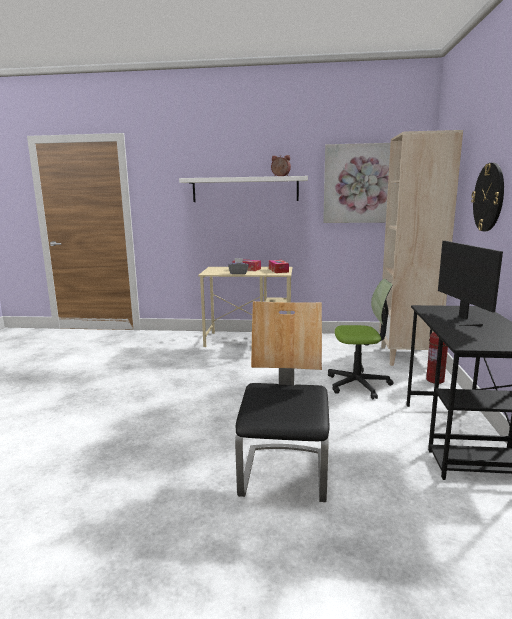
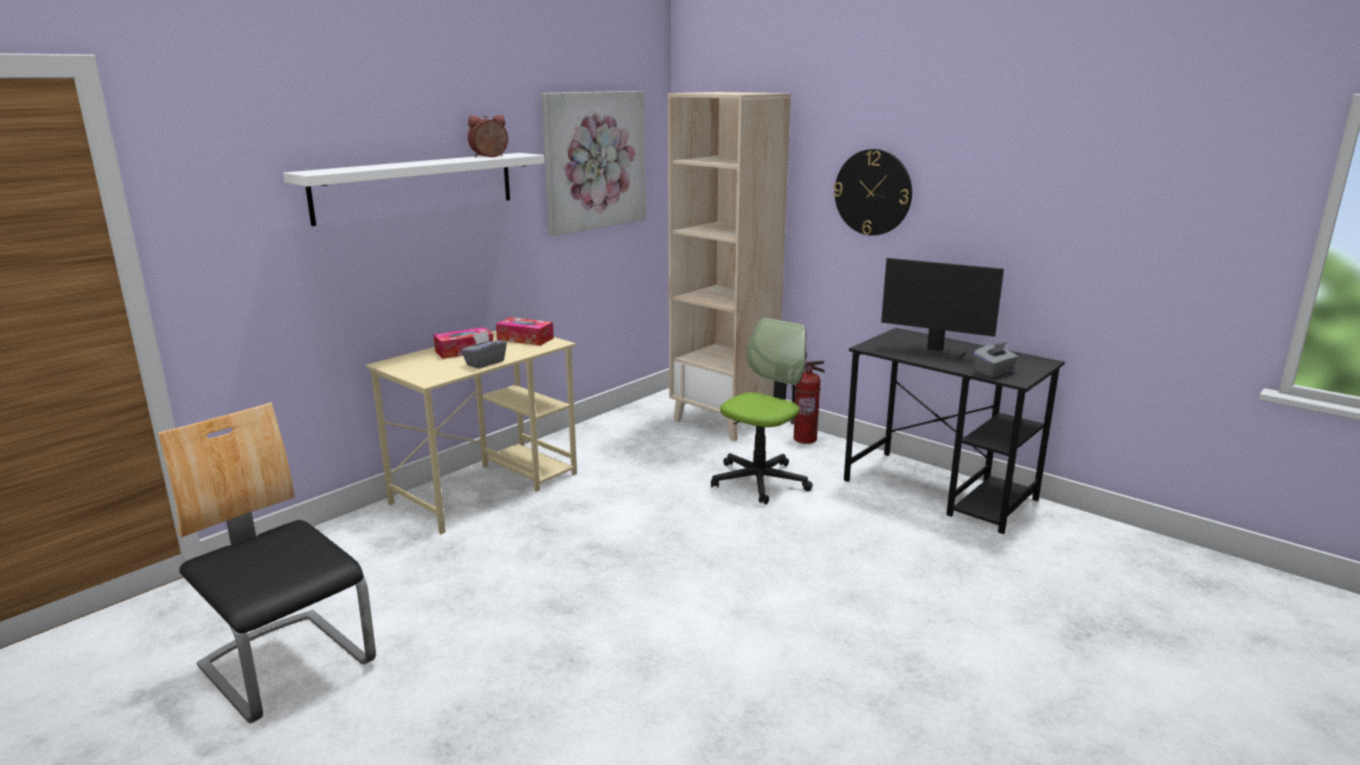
camera: 55 degrees left, 5 degrees up
(285, 474) = (926, 616): chair -> chair (288, 664)
(463, 337) = (993, 372): none -> grey tissue box

